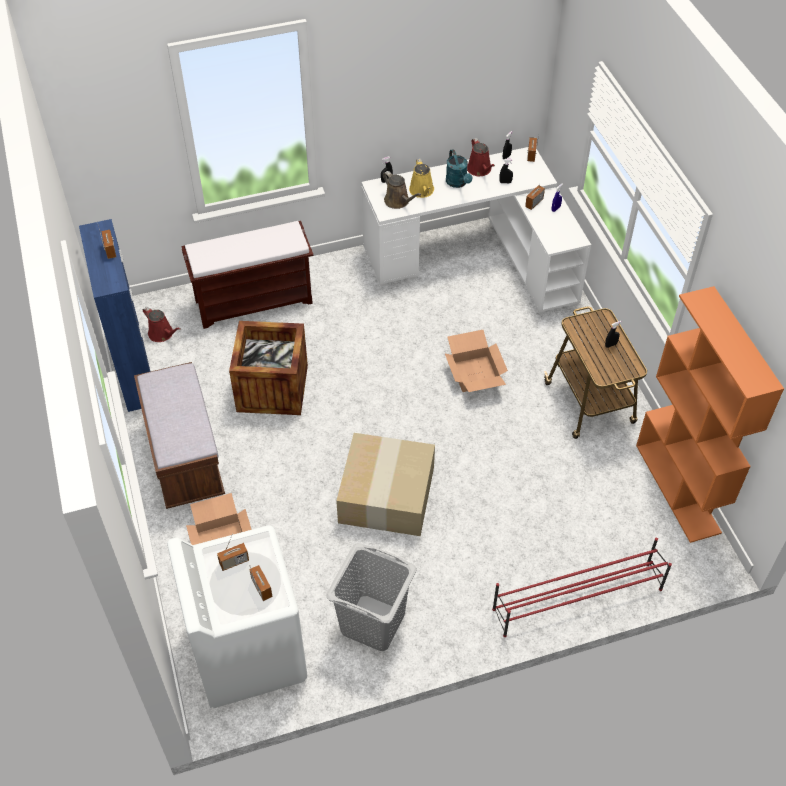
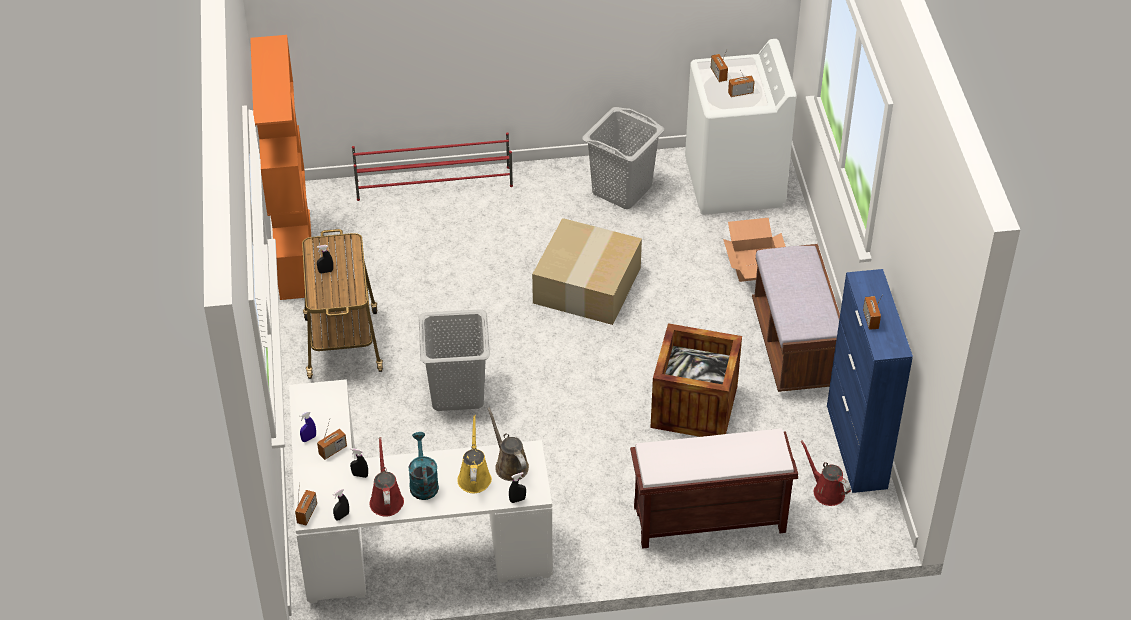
camera: 170 degrees left, 5 degrees down
(475, 374) = (456, 391): cardboard box -> grey laundry basket

